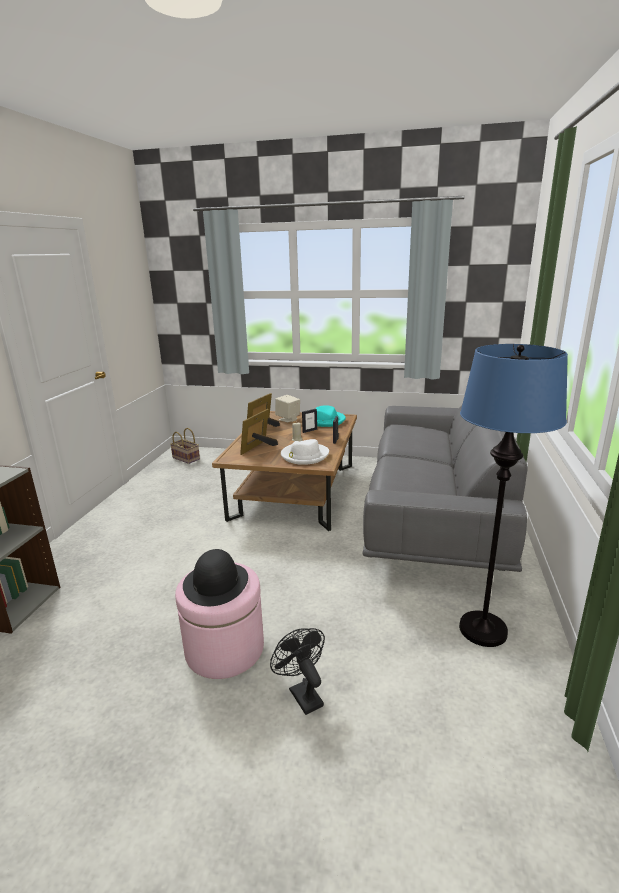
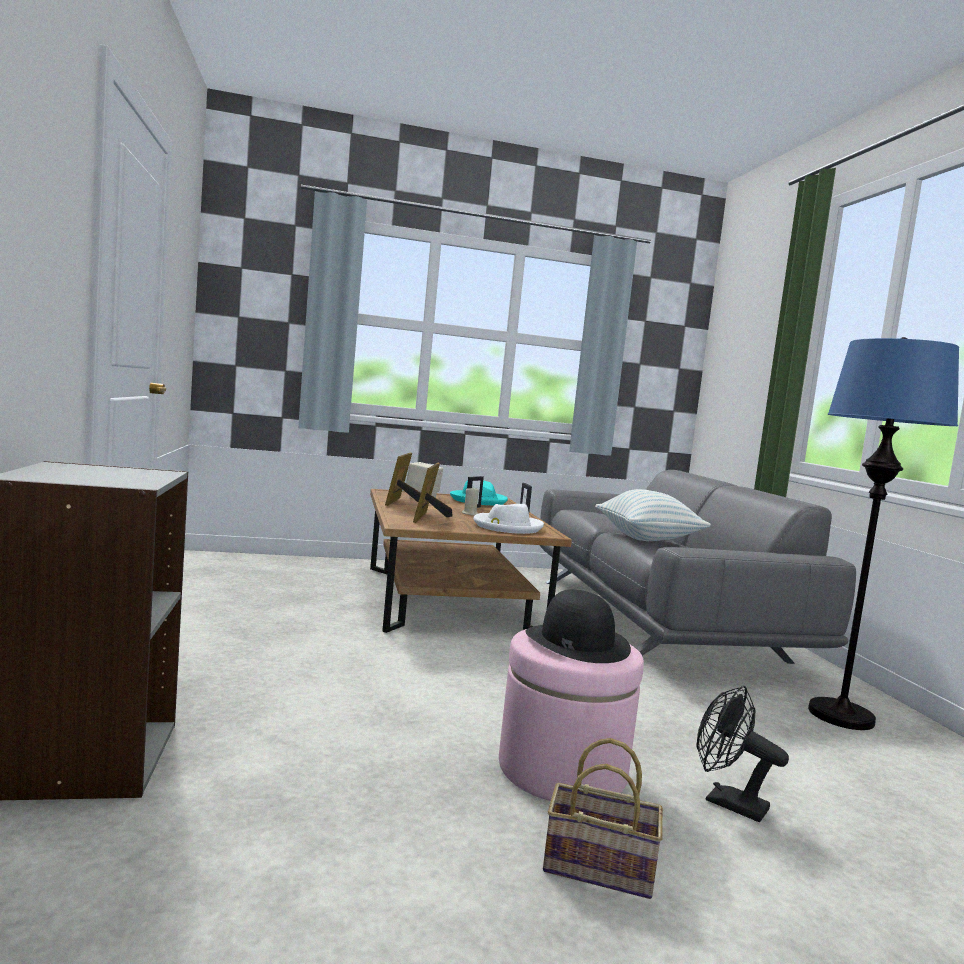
camera: 25 degrees left, 15 degrees down
(187, 458) = (229, 565): basket -> basket (601, 867)
(403, 467) = (647, 539): none -> pillow

